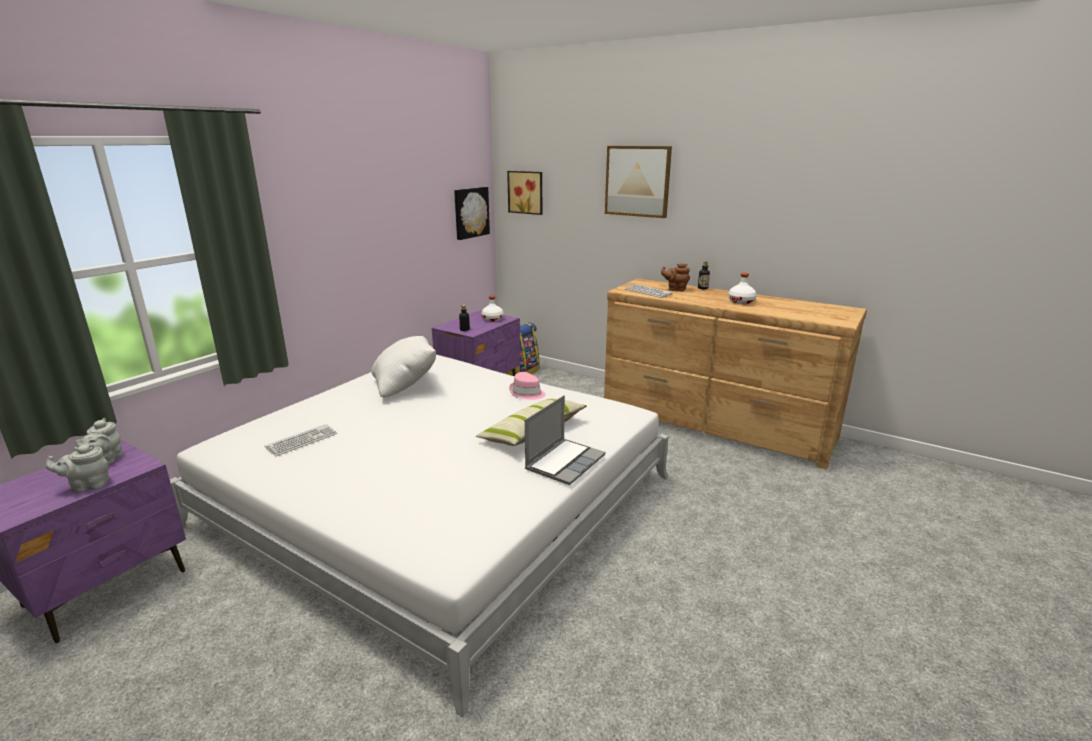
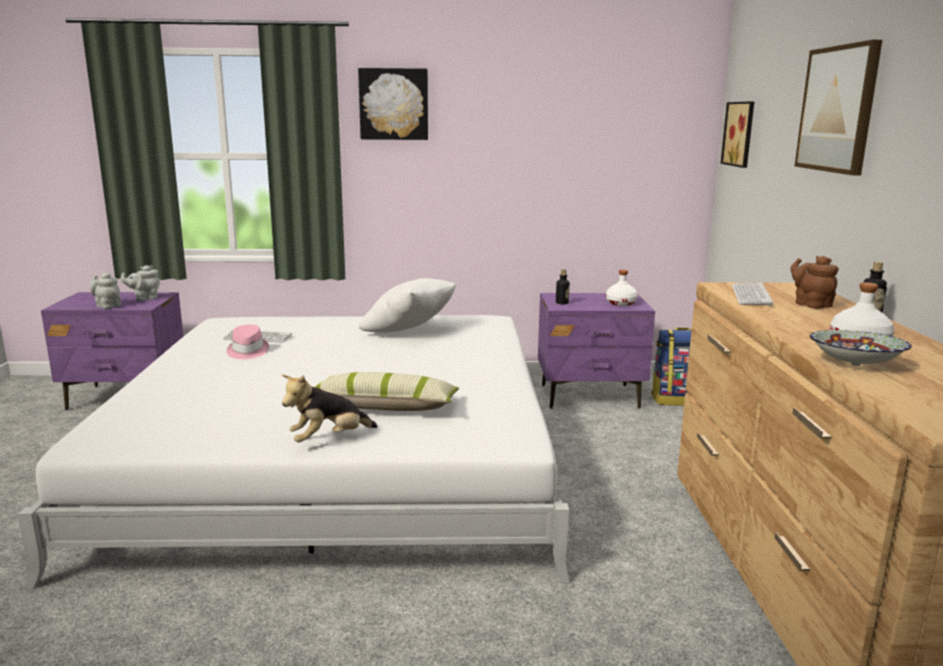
camera: 55 degrees right, 5 degrees down
(470, 212) = (662, 159): picture -> picture (394, 104)
(527, 393) = (481, 379): pink hat -> pink hat (247, 351)
(565, 462) = (329, 439): laptop -> plush toy
(768, 310) = (855, 365): none -> bowl

